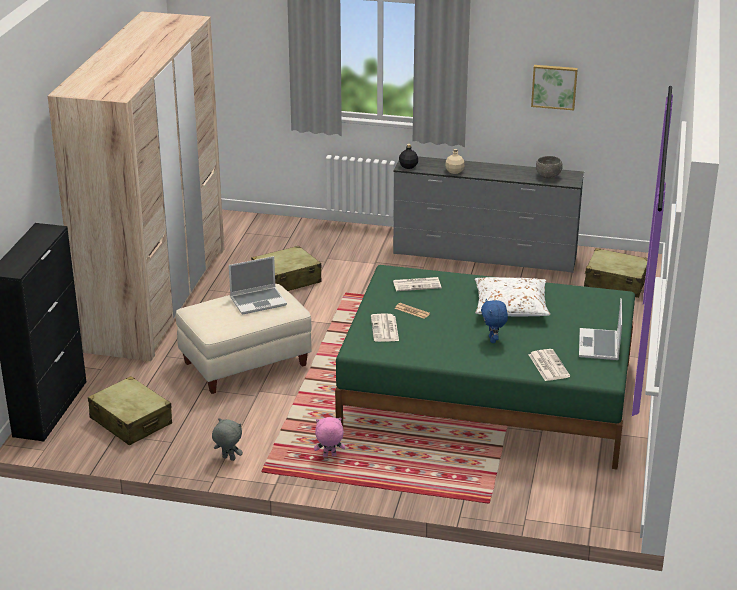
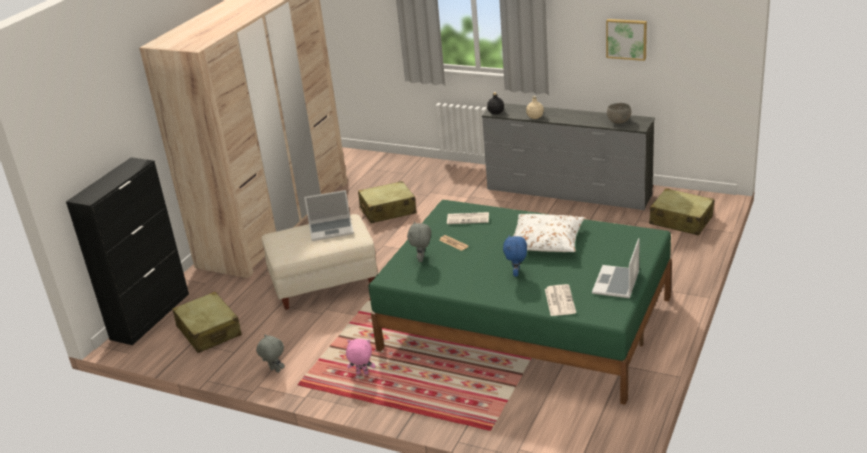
camera: 15 degrees right, 0 degrees up
(385, 329) = (422, 259): newspaper -> grey plush toy

